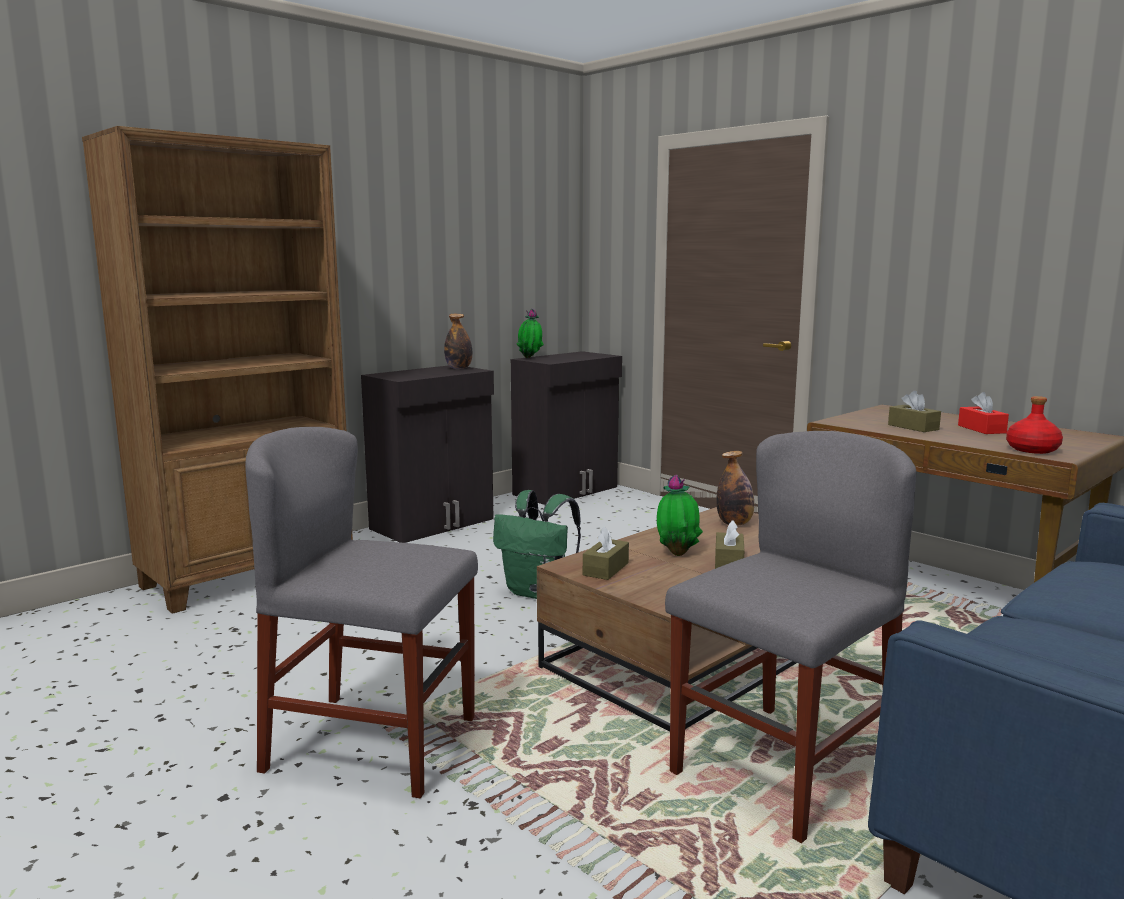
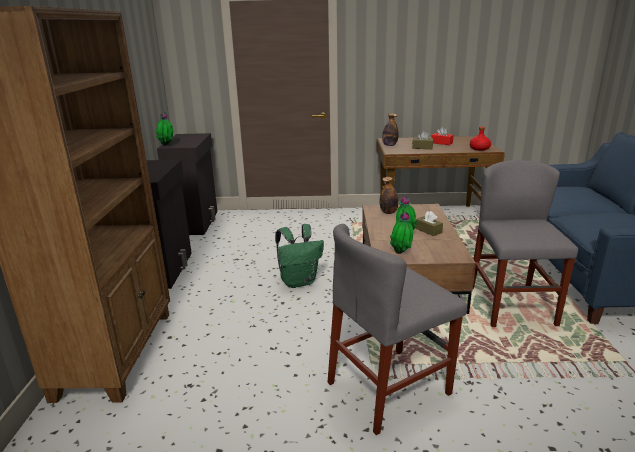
camera: 45 degrees left, 10 degrees up
(458, 368) = (154, 162): bottle -> bottle (389, 145)
(606, 569) = (401, 253): brown tissue box -> potted plant

